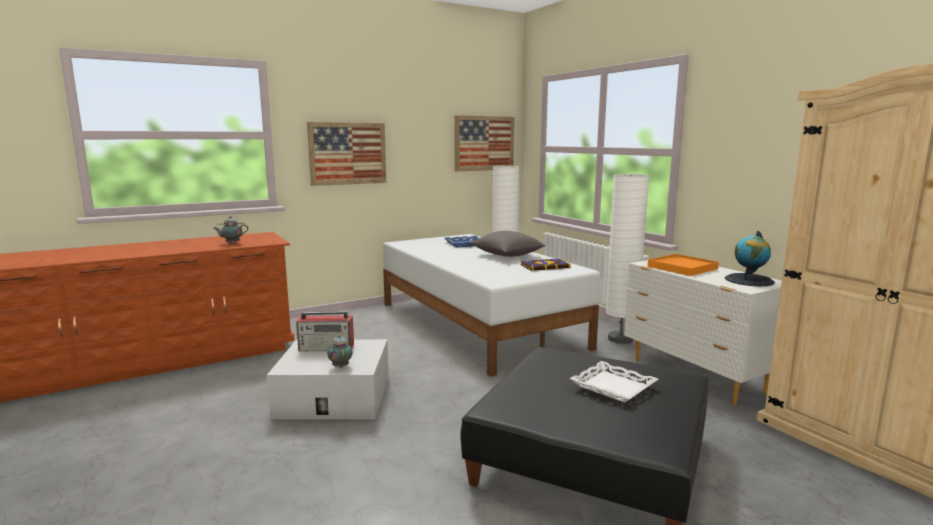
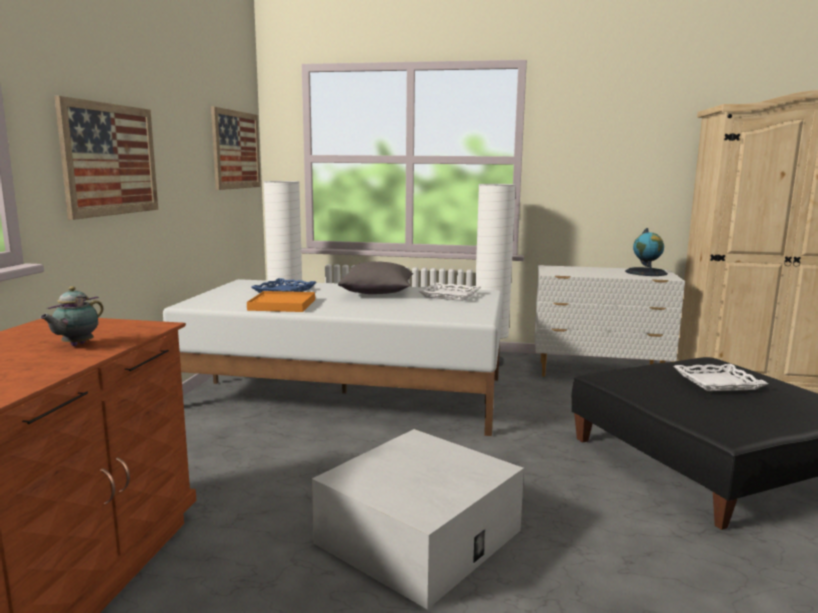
camera: 50 degrees left, 0 degrees up
(327, 347) = (386, 468): radio -> none
(340, 366) = (469, 477): teapot -> none
(544, 266) = (449, 295): book -> white tray
(682, 268) = (583, 272): orange tray -> orange tray (282, 305)

